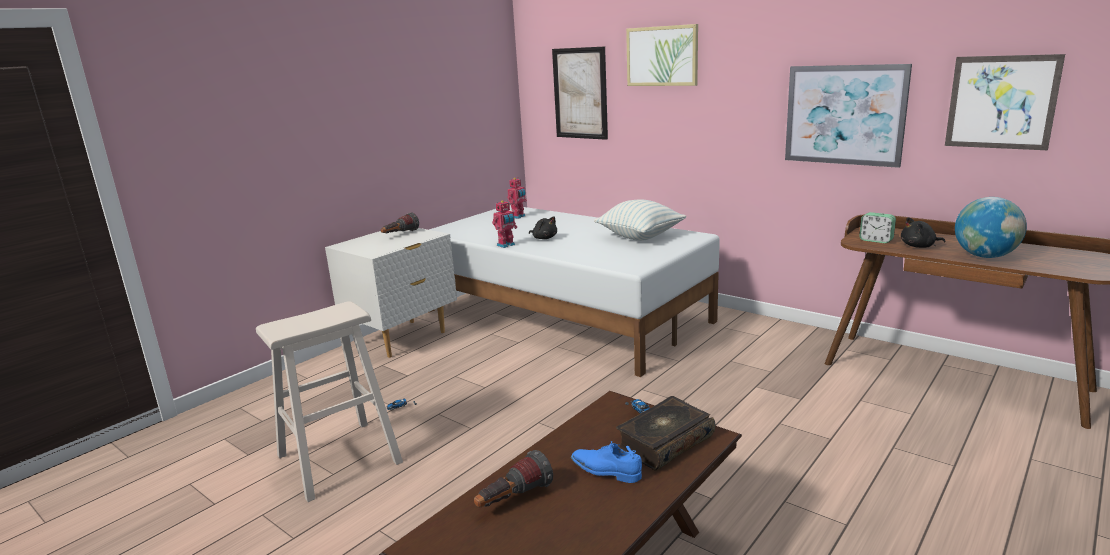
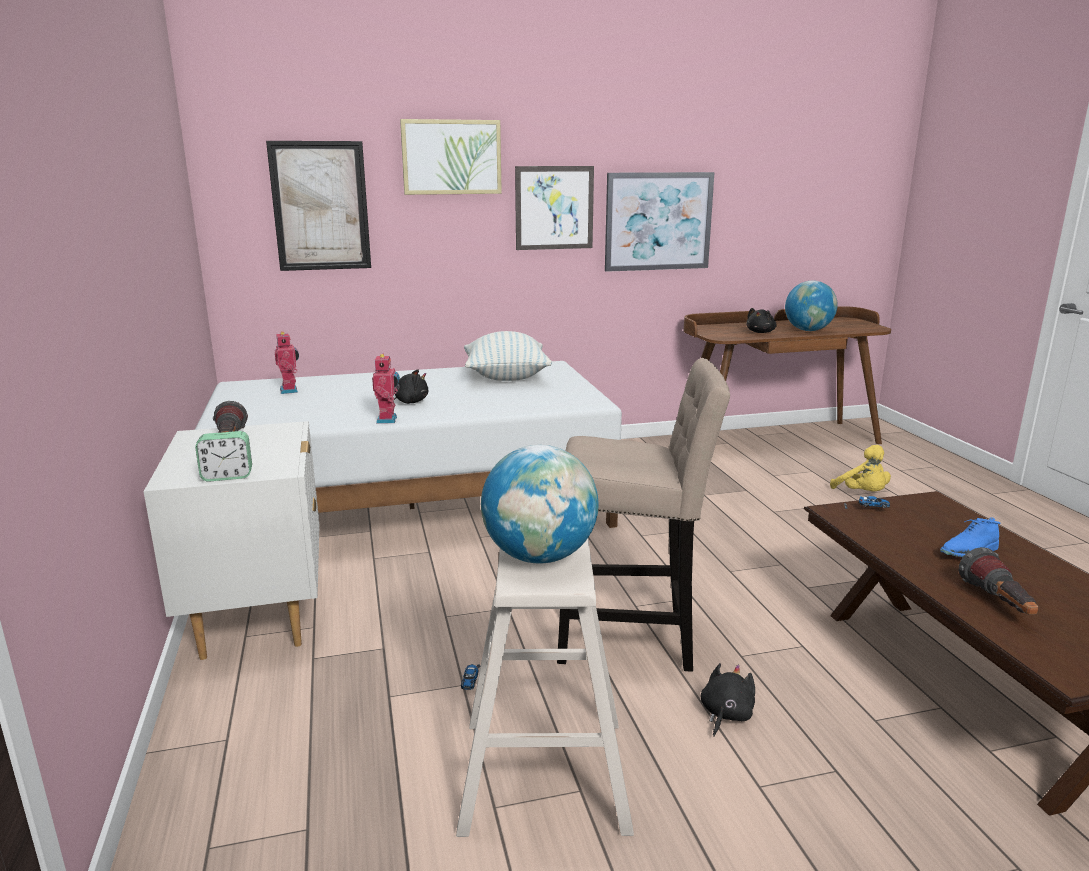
camera: 55 degrees left, 0 degrees up
(303, 321) = (540, 556): none -> globe
(443, 495) = (725, 714): none -> black plush toy
(495, 436) = (632, 640): none -> beige stool
(664, 442) = (932, 517): book -> none
(876, 240) = (727, 334): alarm clock -> alarm clock (227, 476)
(911, 453) = (862, 493): none -> yellow plush toy
(1001, 102) = (775, 205): picture -> picture (554, 208)

